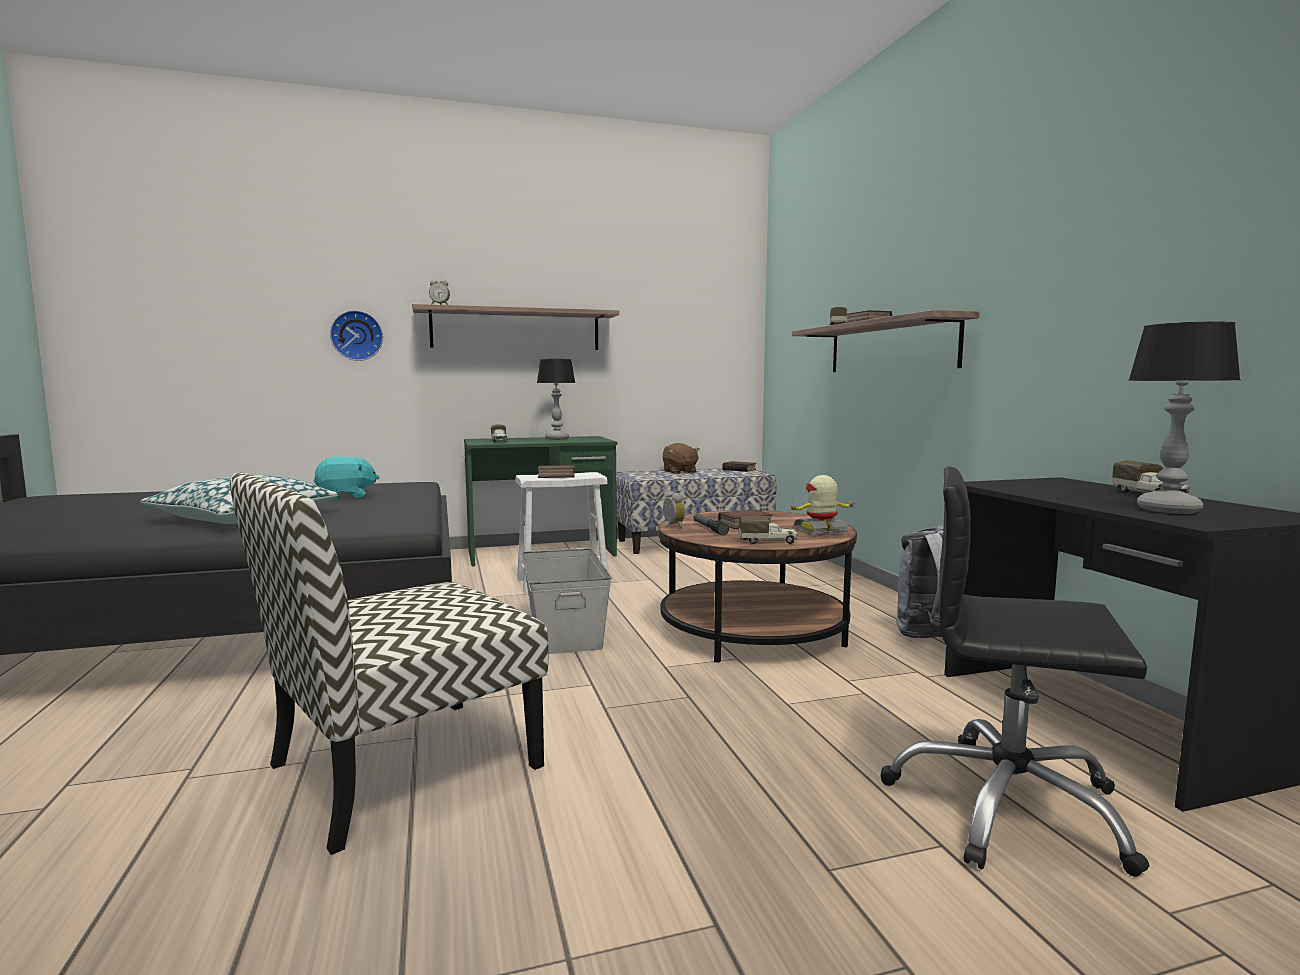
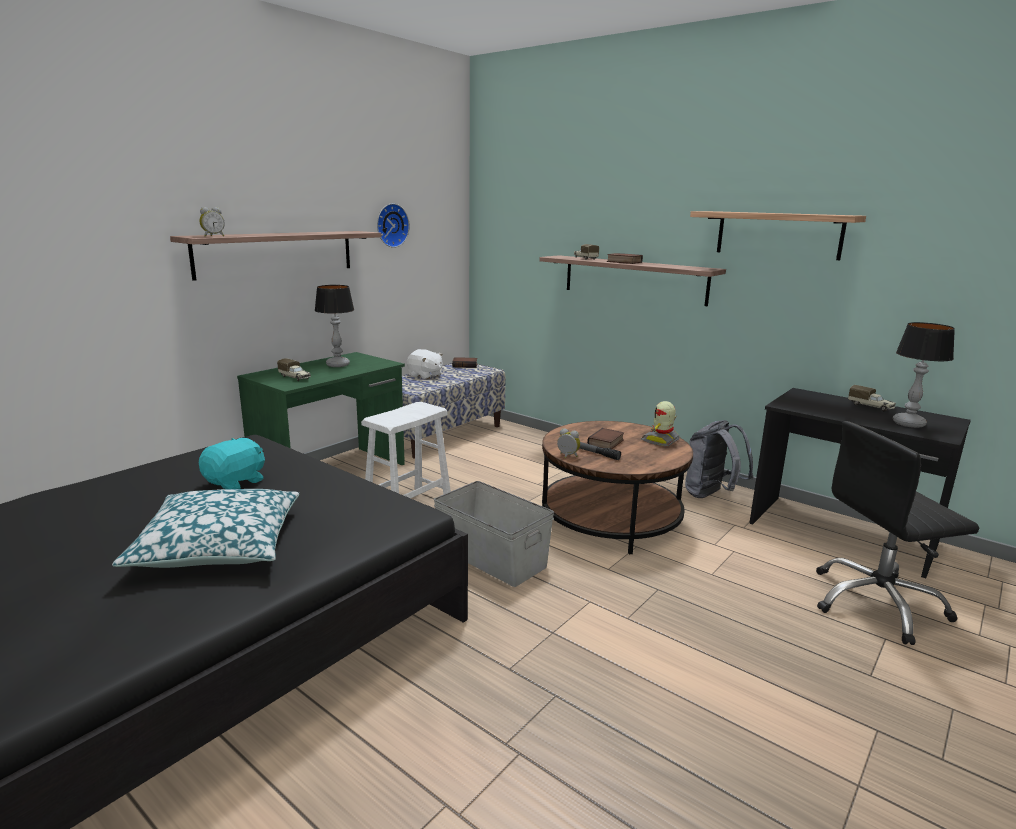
camera: 35 degrees left, 10 degrees up
(357, 335) = (107, 274): wall clock -> wall clock (391, 225)
(401, 767) = (591, 723): chair -> none
(555, 476) = (403, 415): book -> none
(679, 472) = (425, 375): brown plush toy -> white plush toy
(768, 542) = (657, 461): toy truck -> none
(1036, 246) = (778, 234): none -> shelf

